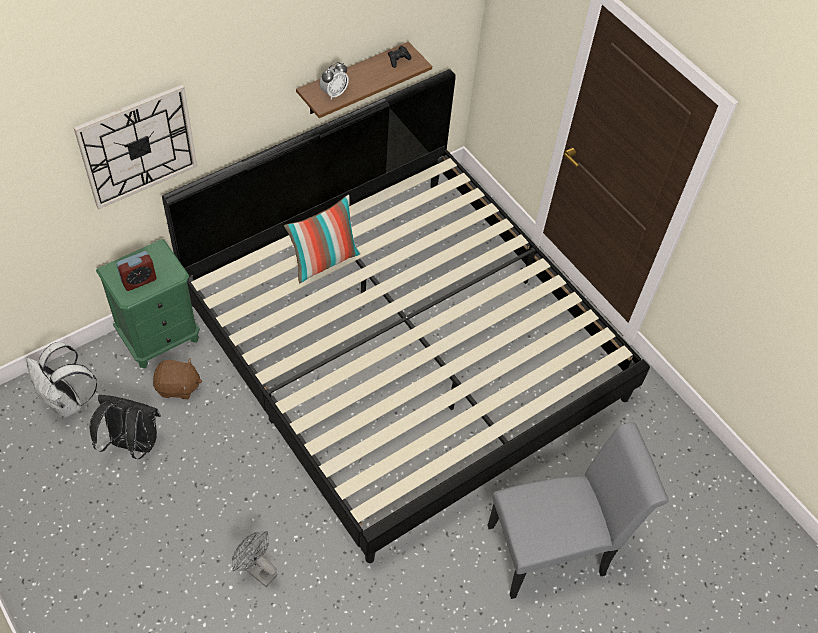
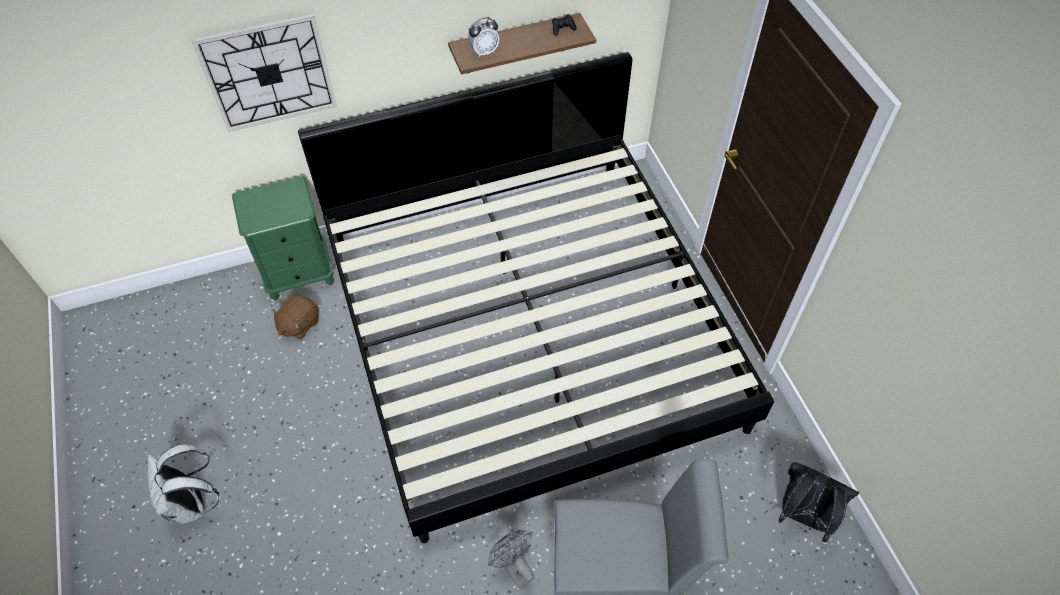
camera: 20 degrees right, 0 degrees up
(67, 402) = (195, 318): white backpack -> white backpack (193, 503)
(132, 443) = (238, 369): black backpack -> black backpack (802, 516)
(139, 280) = (266, 211): alarm clock -> none
(178, 387) = (299, 324): brown plush toy -> brown plush toy turned 105 degrees clockwise
(257, 570) = (310, 522): grey fan -> grey fan (514, 567)
(324, 261) = (463, 227): pillow -> none

